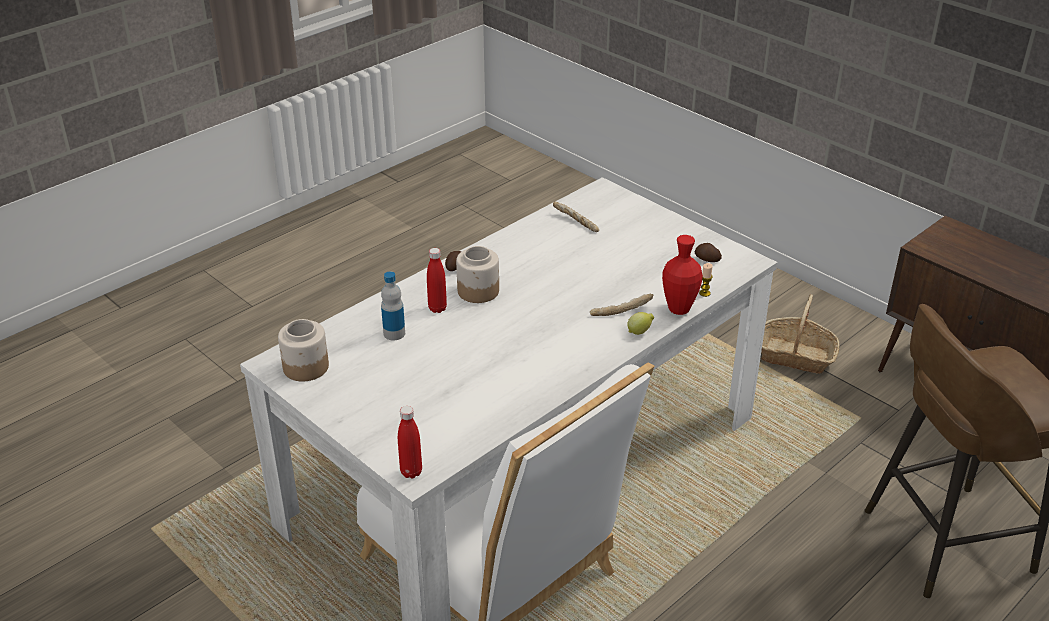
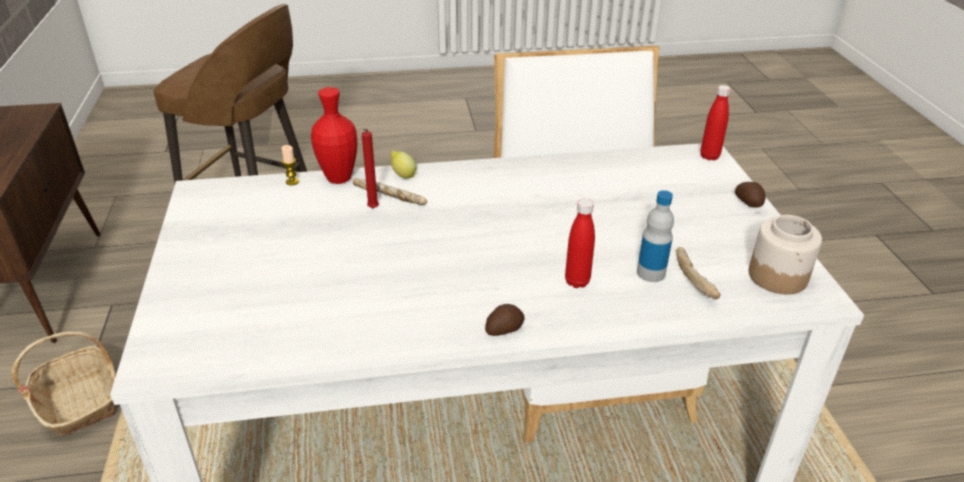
camera: 145 degrees left, 0 degrees up
(478, 291) = (508, 282): jar -> none
(575, 222) = (275, 325): bread -> bread (695, 279)
(621, 298) = (372, 209): none -> red candle
(707, 259) = (228, 209): potato -> potato (748, 202)

